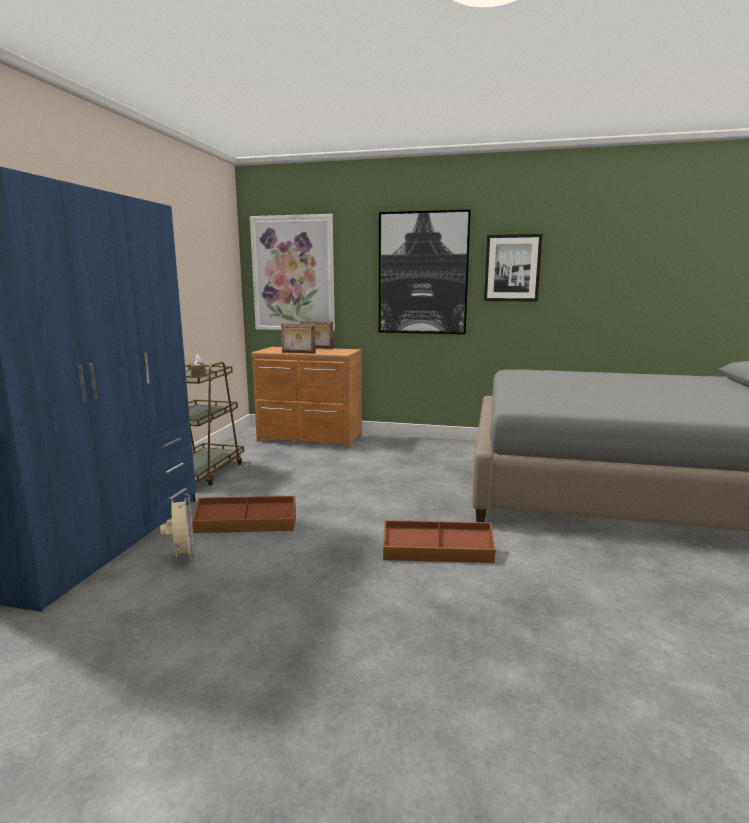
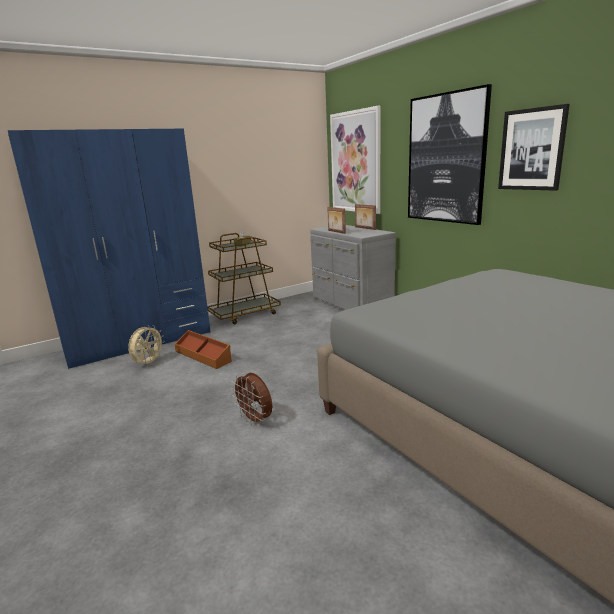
camera: 45 degrees right, 5 degrees up
(310, 438) = (350, 304): brown dresser -> grey dresser
(437, 553) = (256, 420): brown storage box -> brown fan

